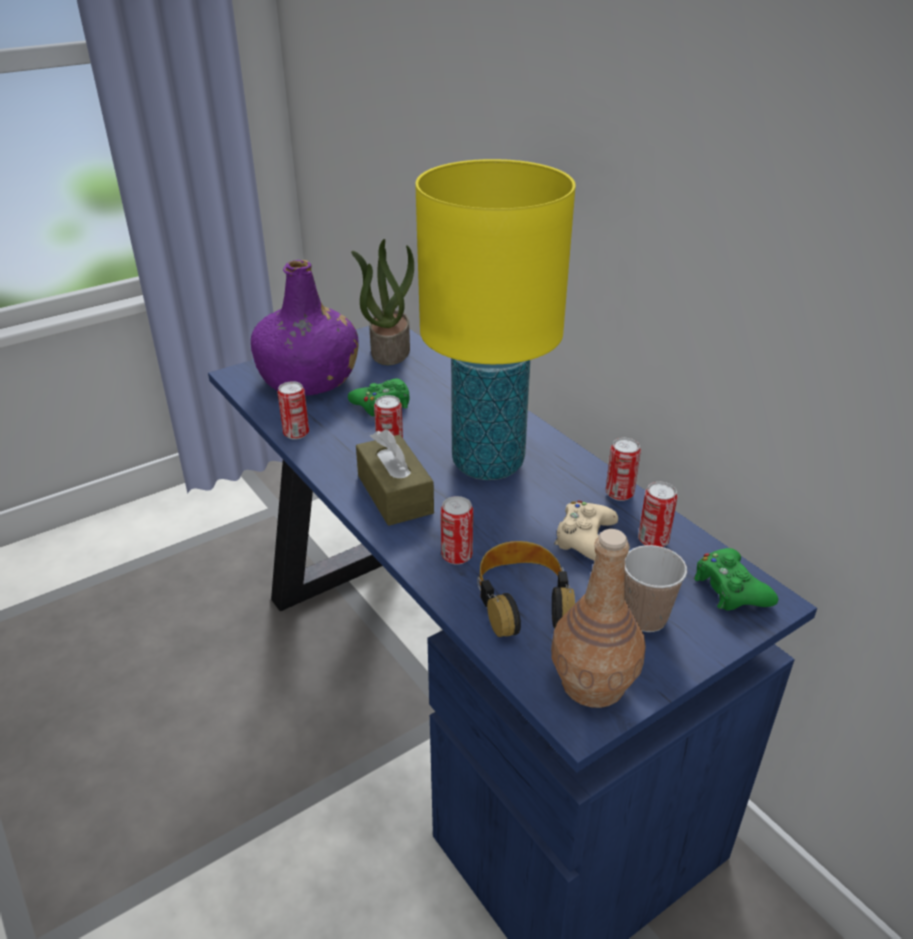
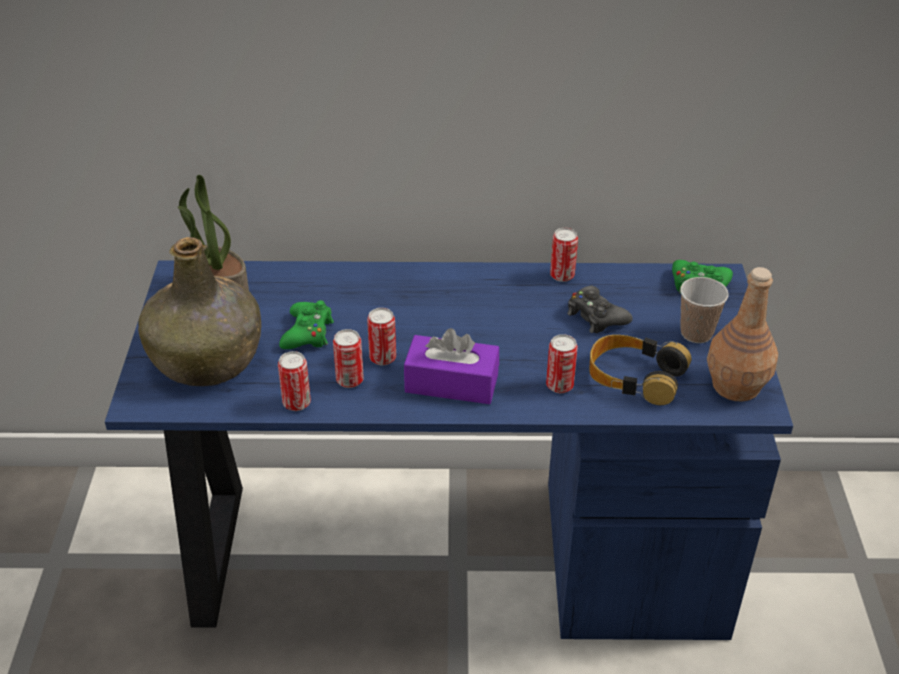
camera: 55 degrees left, 5 degrees up
(309, 379) = (208, 358): purple bottle -> green bottle
(395, 494) = (451, 383): brown tissue box -> purple tissue box
(488, 463) = (460, 316): yellow table lamp -> none
(585, 538) = (596, 317): beige game controller -> black game controller
(653, 540) = (626, 289): can -> can (349, 380)

